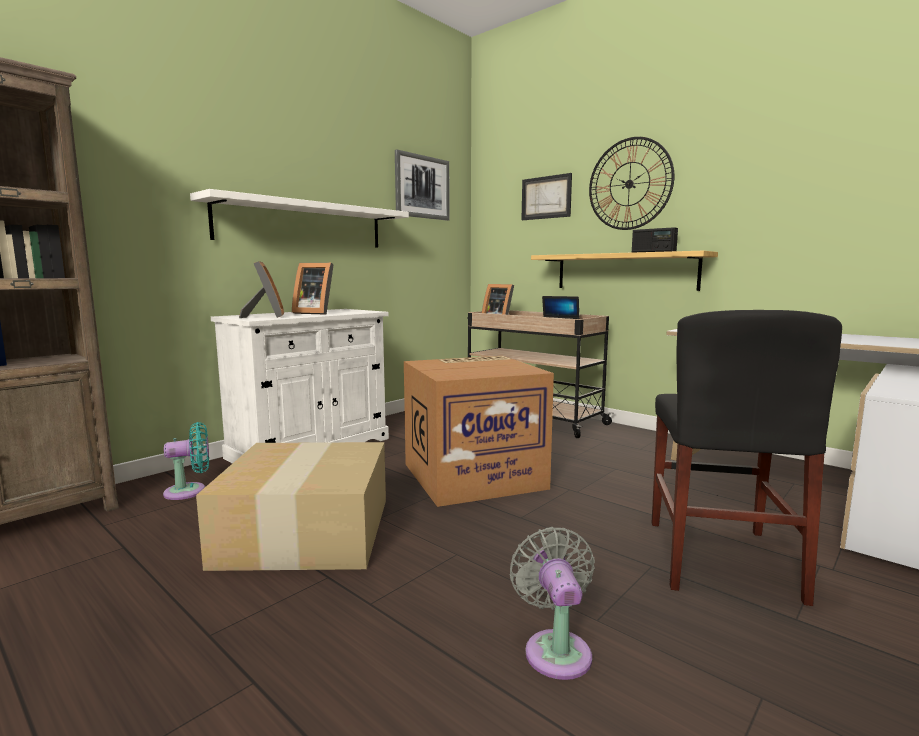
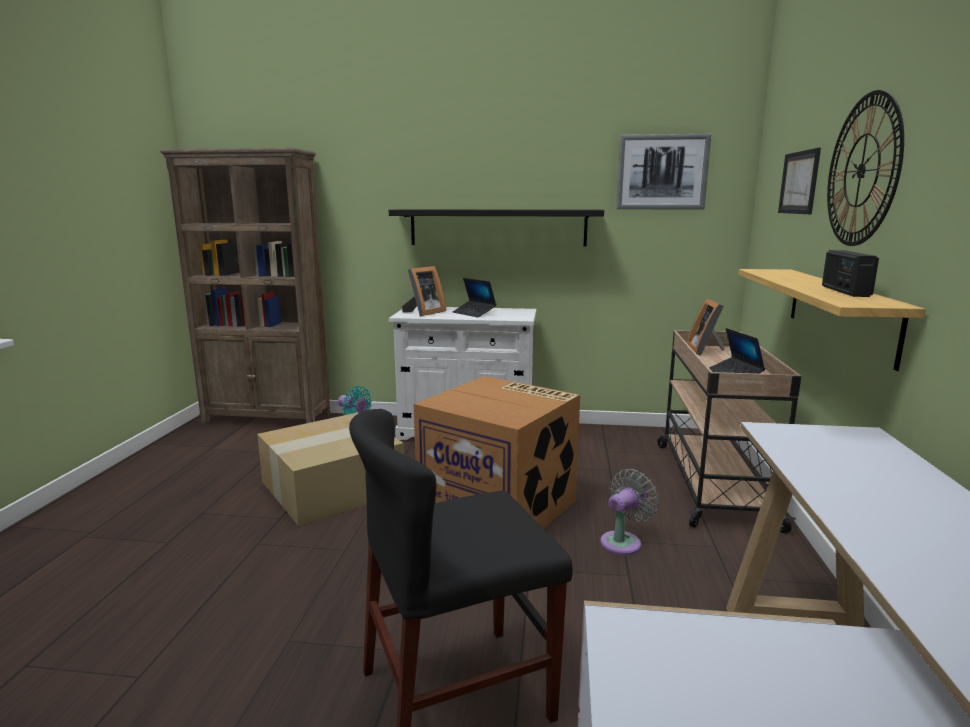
camera: 55 degrees right, 5 degrees up
(303, 224) = (497, 227): white shelf -> black shelf
(315, 313) = (474, 313): picture frame -> laptop
(556, 649) = (240, 631): grey fan -> grey fan (623, 542)

